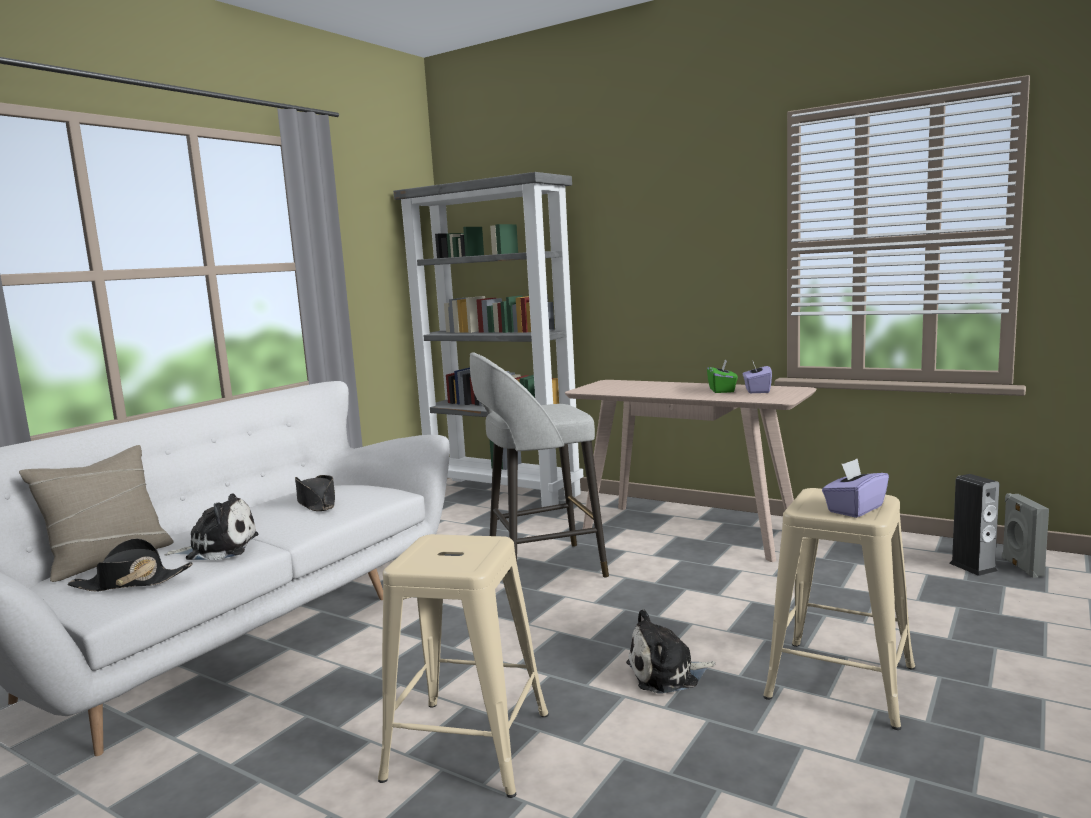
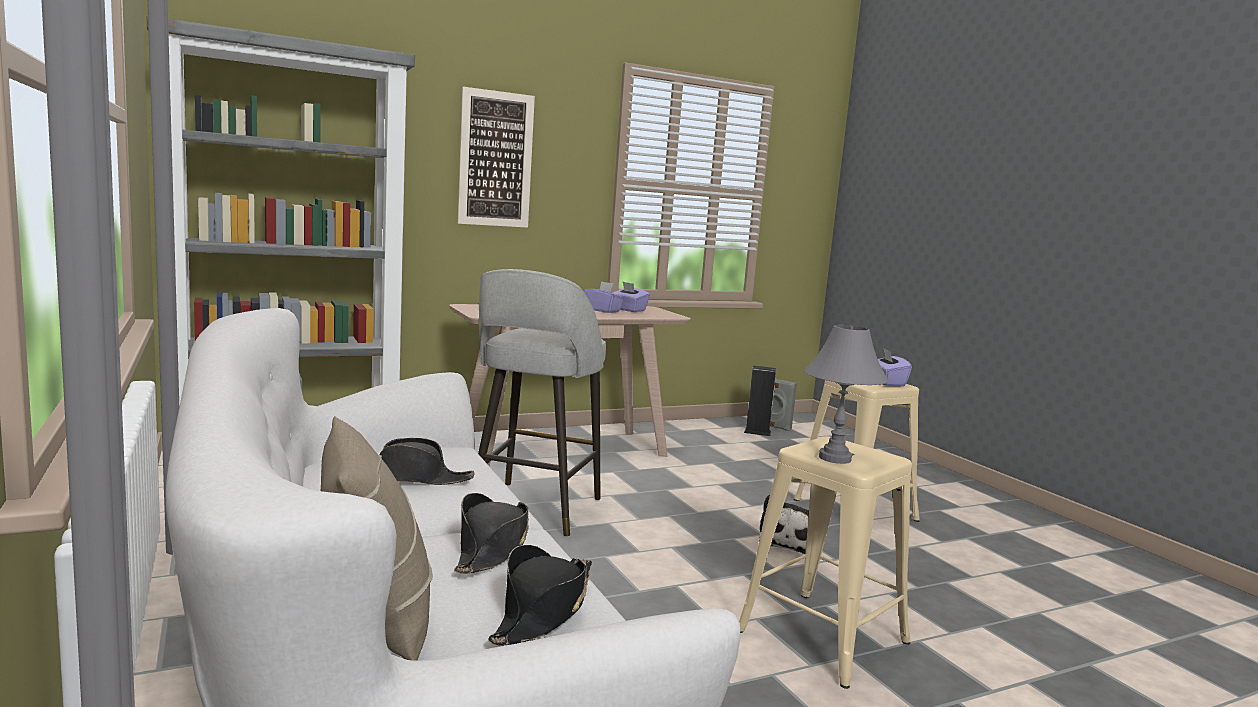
camera: 60 degrees left, 0 degrees up
(218, 548) = (492, 547): plush toy -> black hat
(425, 552) = (834, 458): none -> grey table lamp
(658, 242) = (495, 159): none -> picture
(722, 390) = (603, 310): green tissue box -> purple tissue box

